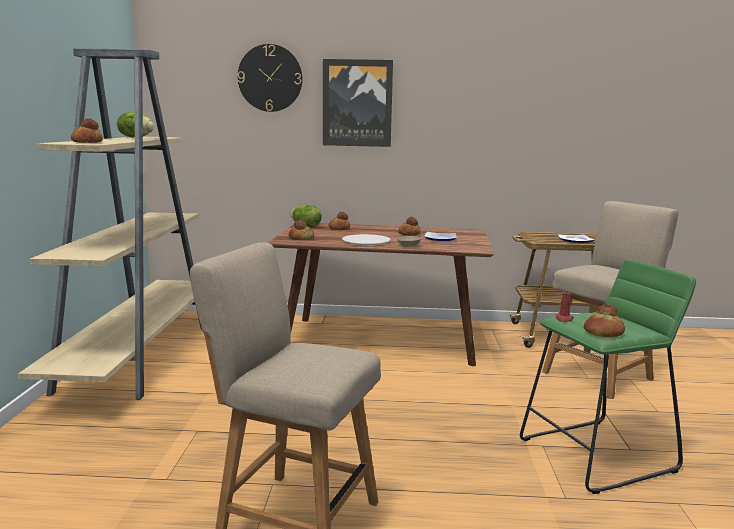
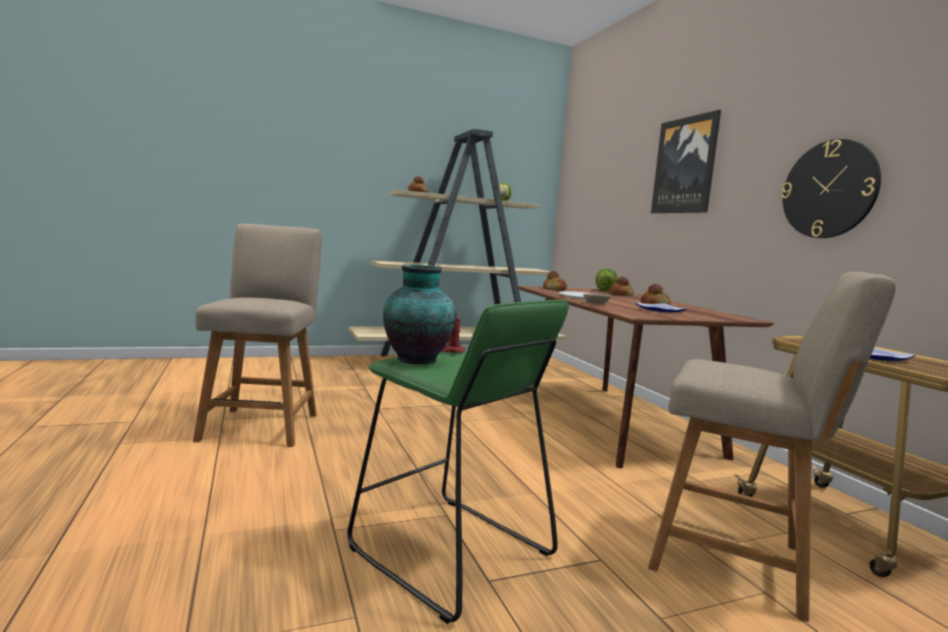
camera: 65 degrees right, 5 degrees down
(270, 78) = (627, 151): wall clock -> wall clock (829, 189)
(603, 333) = (416, 360): bread -> vase

